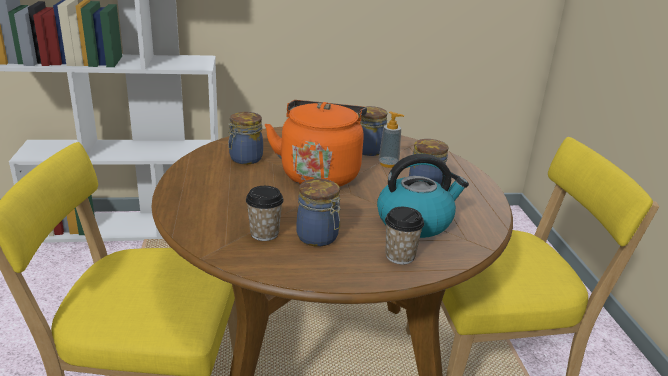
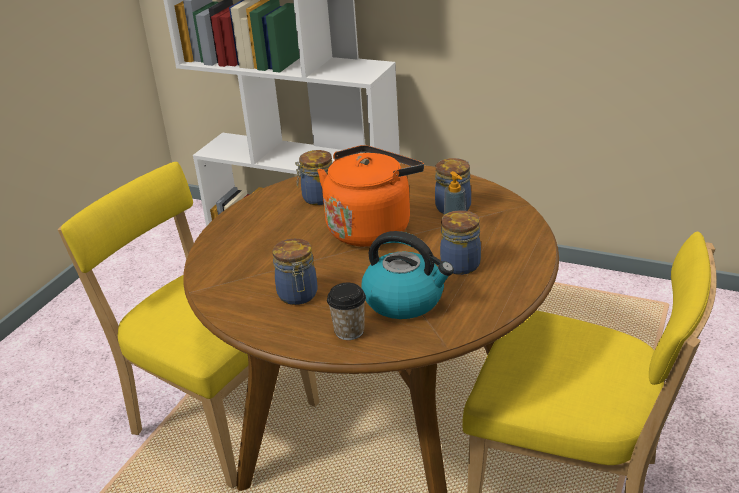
camera: 35 degrees right, 5 degrees up
(264, 233) = (258, 281): cup -> none

